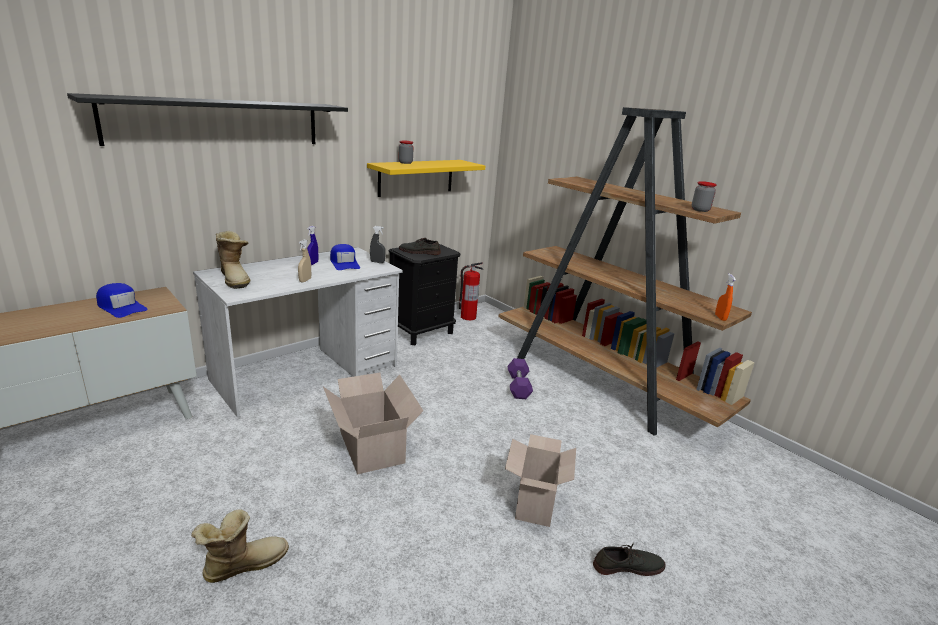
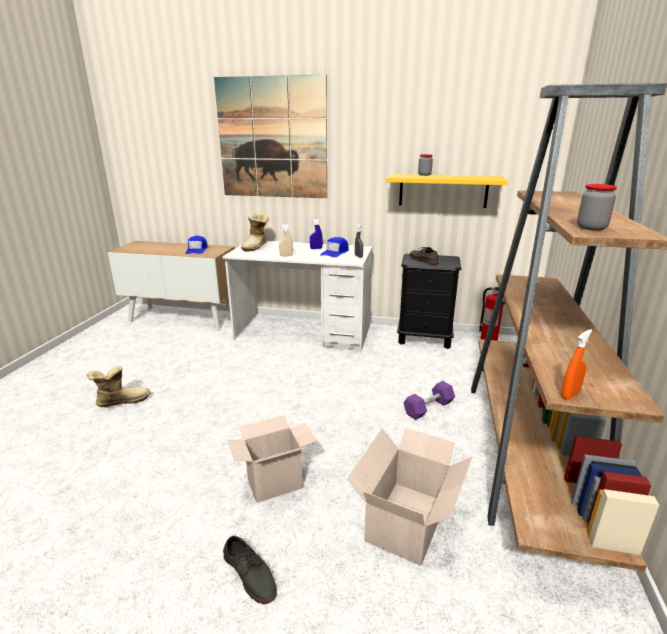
camera: 55 degrees right, 0 degrees up
(217, 122) = (272, 139): black shelf -> picture
(243, 564) = (122, 401): boot -> boot turned 45 degrees counterclockwise
(371, 445) = (260, 386): cardboard box -> cardboard box (408, 519)

